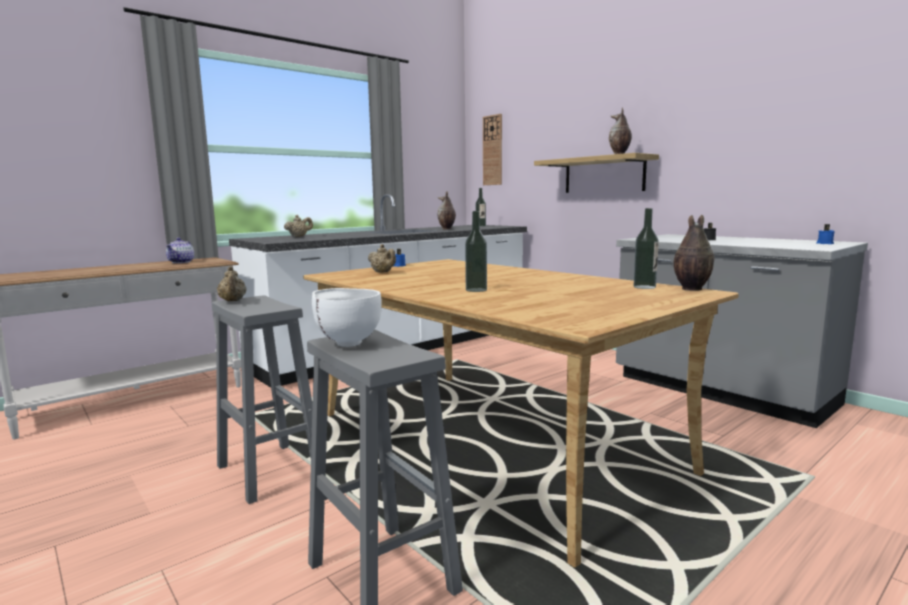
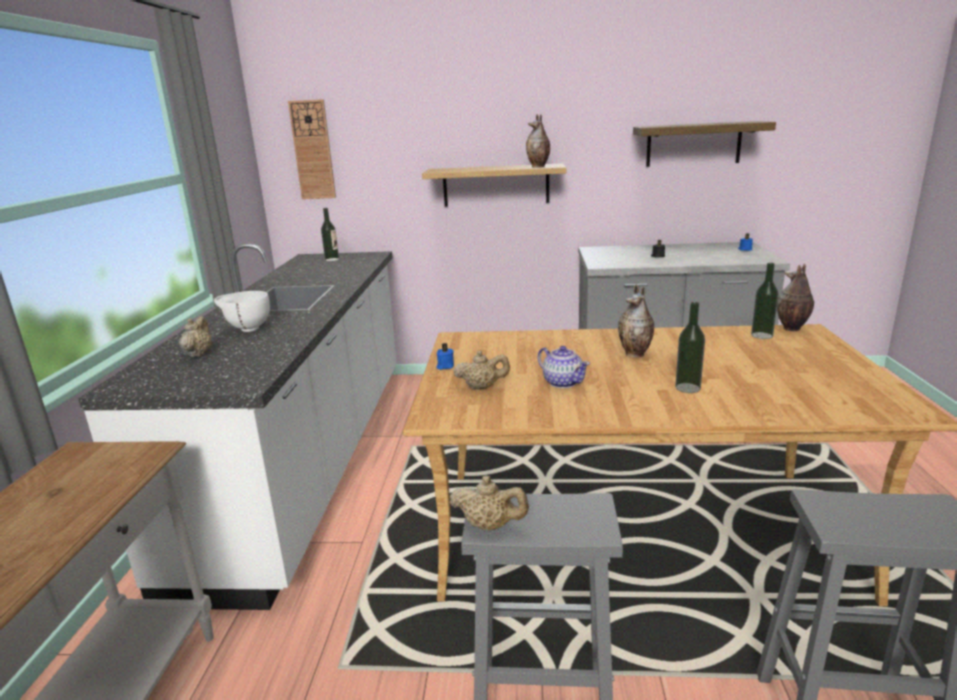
camera: 45 degrees left, 10 degrees up
(181, 262) = (66, 483): teapot -> teapot (562, 382)
(346, 343) = (856, 523): white bowl -> white bowl (247, 329)
(446, 229) = (324, 277): vase -> vase (636, 354)
(792, 129) = (693, 144): none -> shelf

